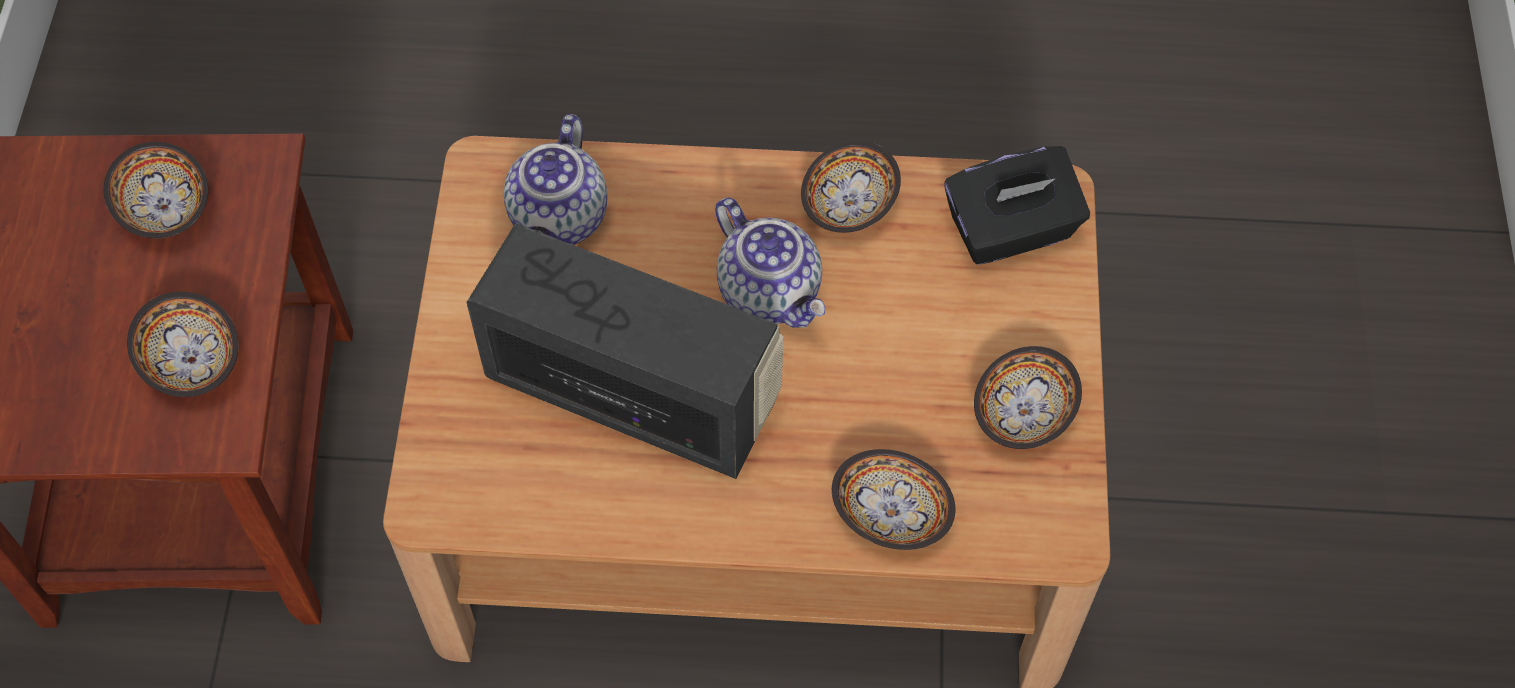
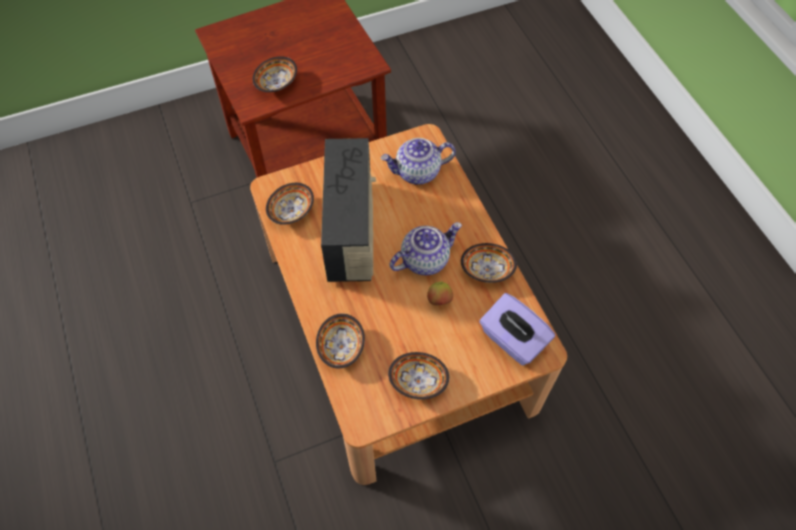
camera: 65 degrees right, 0 degrees up
(163, 210) = (334, 47): bowl -> bowl (290, 211)
(771, 292) = (425, 259): teapot -> teapot turned 150 degrees counterclockwise
(873, 307) = (439, 300): none -> apple
(1011, 231) = (512, 340): black tissue box -> purple tissue box

